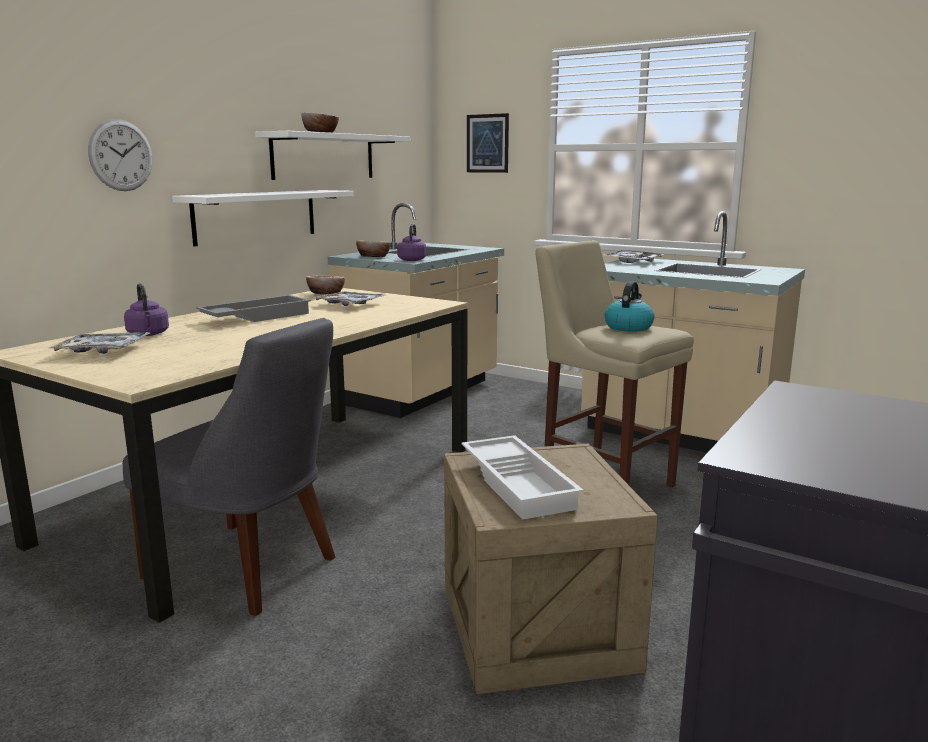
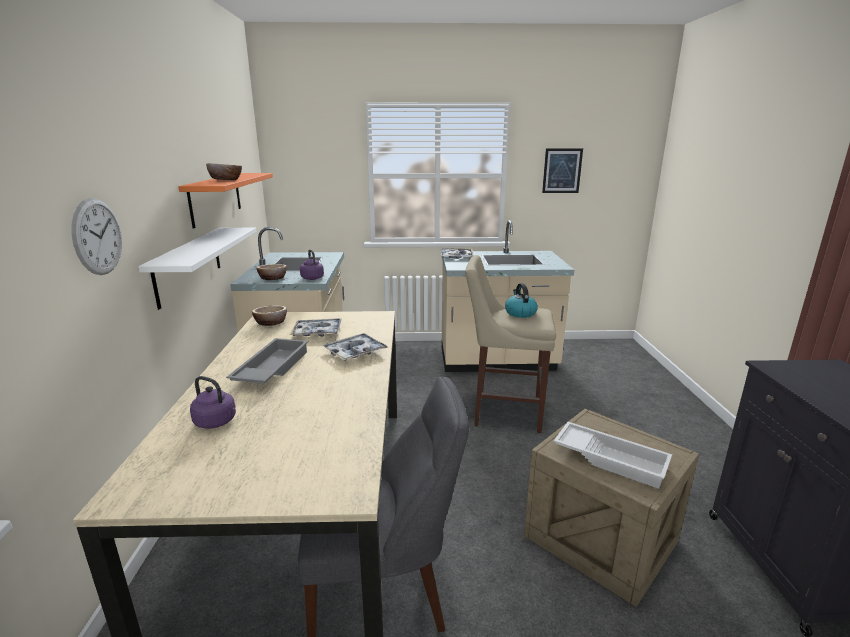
camera: 35 degrees left, 5 degrees up
(103, 350) = (219, 462): tray -> tray (355, 352)
(324, 156) = (216, 198): white shelf -> orange shelf
(487, 143) = (314, 171): picture -> picture (562, 170)

